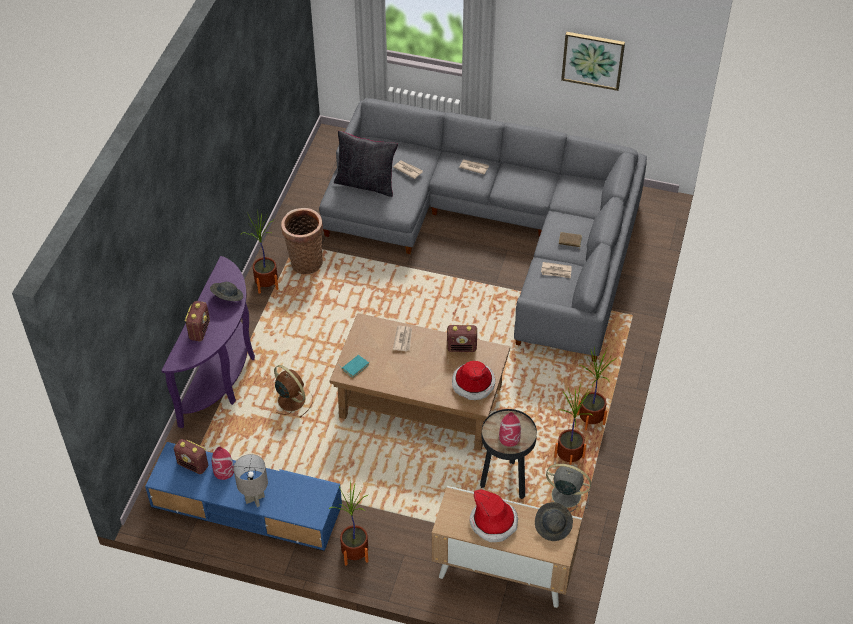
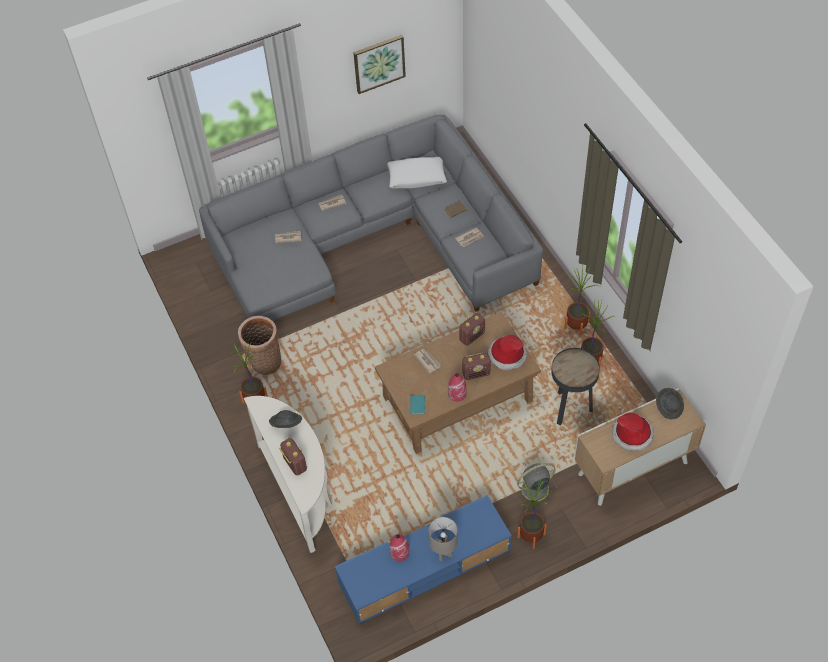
camera: 40 degrees left, 5 degrees up
(193, 465) = (373, 566): radio -> radio (476, 373)
(223, 376) = (300, 491): purple console table -> white console table
(290, 399) = (368, 468): brown fan -> none
(366, 183) = (267, 269): black pillow -> none
(509, 438) = (579, 371): red vase -> red vase (457, 393)
(564, 495) = (614, 387): grey fan -> grey fan (533, 489)
(568, 193) = (416, 177): none -> white pillow

